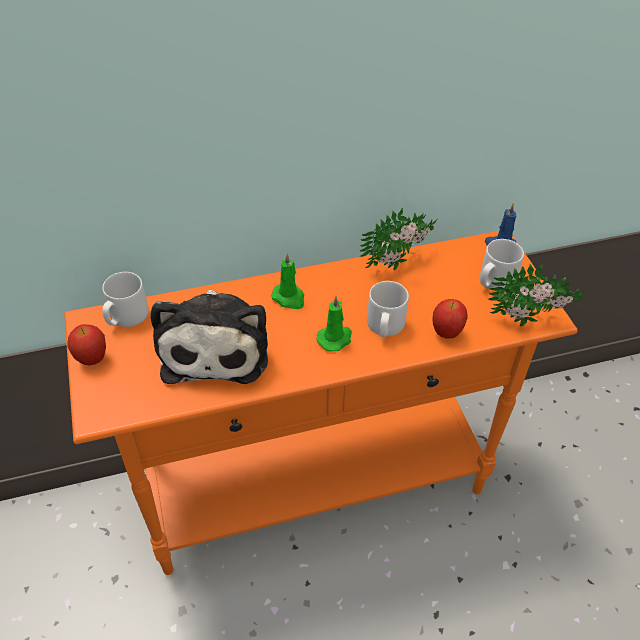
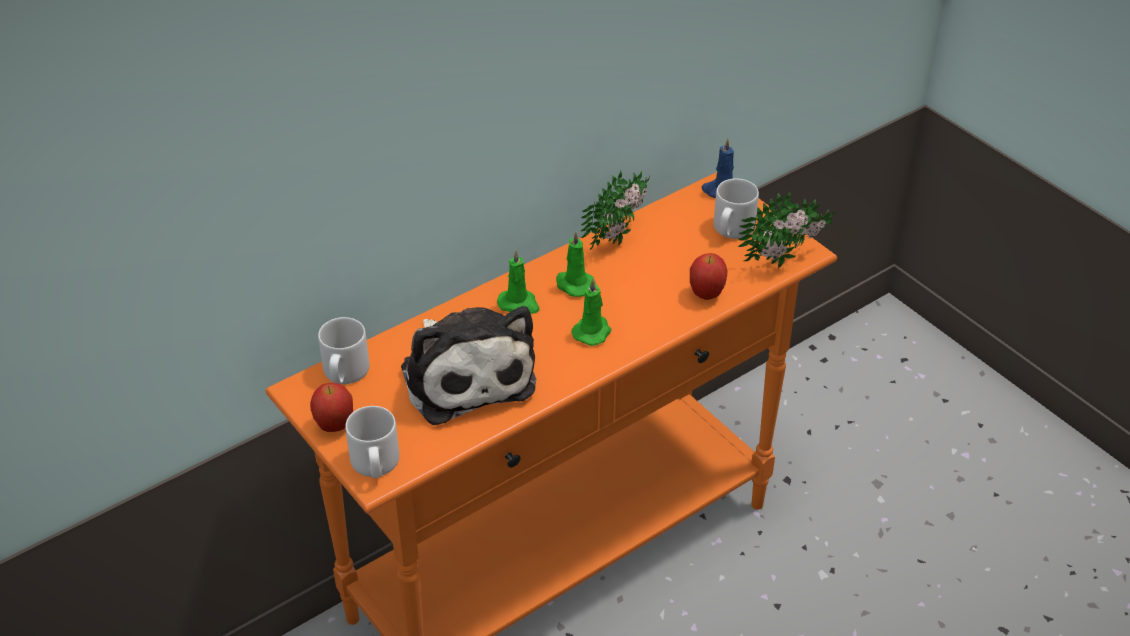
camera: 20 degrees left, 5 degrees down
(341, 293) = (573, 284): none -> green candle
(384, 327) = (639, 306): grey mug -> grey mug (375, 465)

